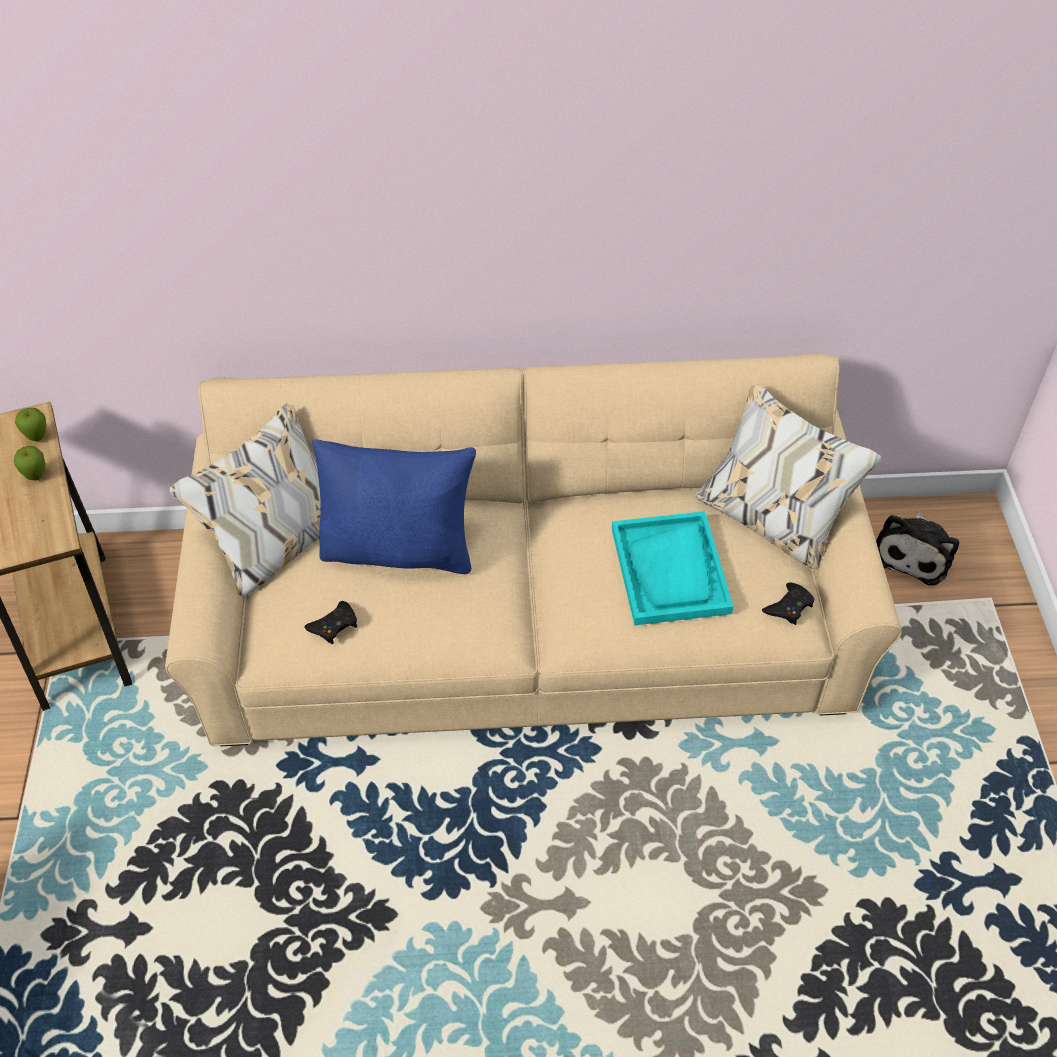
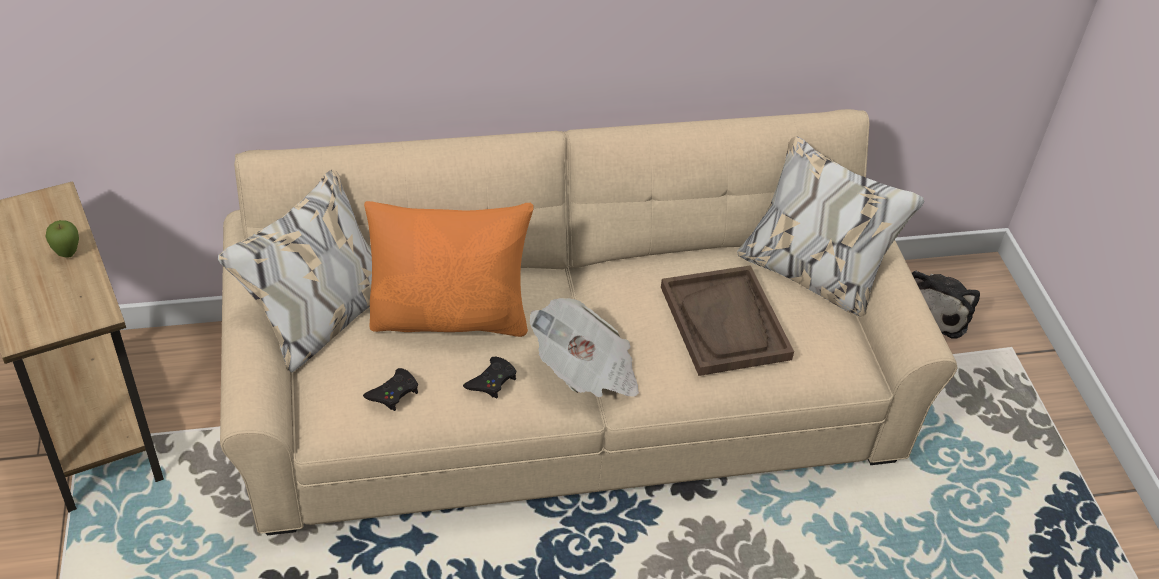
camera: 10 degrees left, 5 degrees down
(37, 438) = (64, 217): apple -> none
(399, 550) = (450, 317): blue pillow -> orange pillow
(524, 613) = (585, 371): none -> newspaper
(670, 570) = (725, 323): turquoise tray -> brown tray
(789, 607) = (844, 351): black game controller -> black game controller (492, 381)

